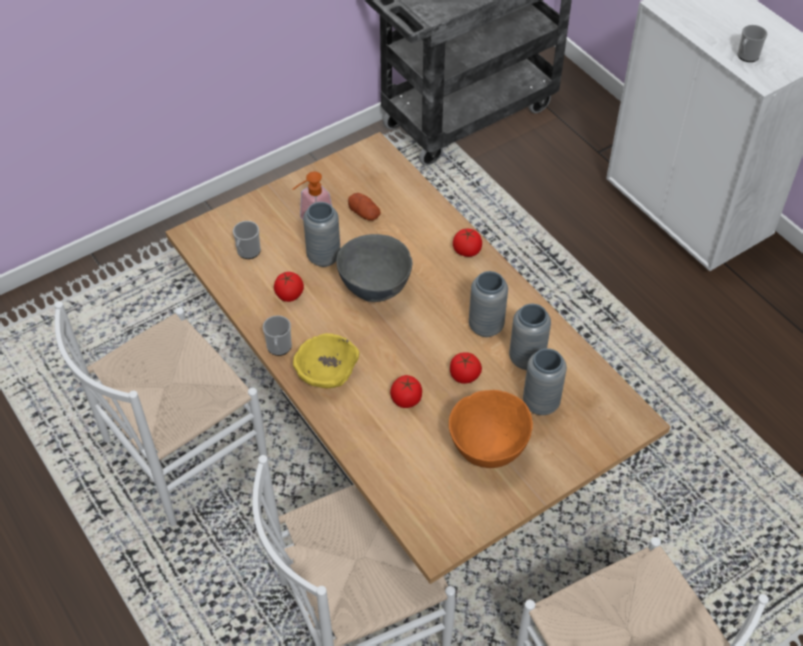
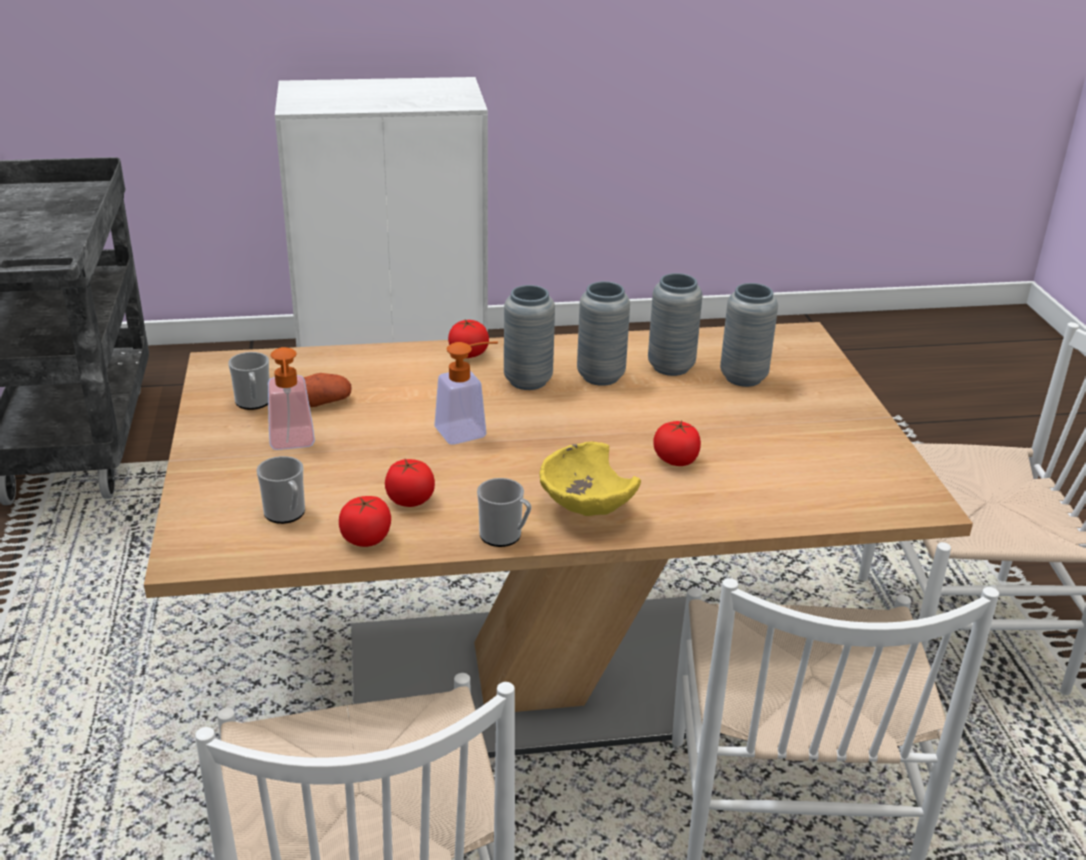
camera: 65 degrees left, 20 degrees down
(323, 257) = (369, 453): grey vase -> grey vase (528, 381)
(376, 289) = (469, 430): grey bowl -> soap dispenser
(464, 376) = (666, 411): tomato -> tomato (366, 538)
(487, 450) = (792, 429): orange bowl -> none
(746, 56) = (424, 101): mug -> mug (253, 403)

